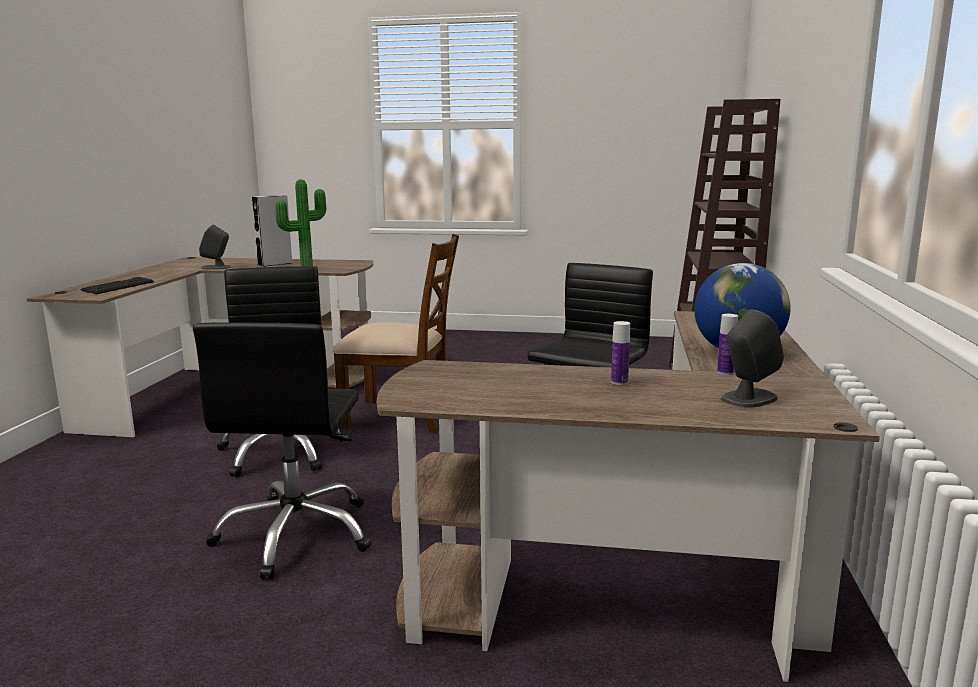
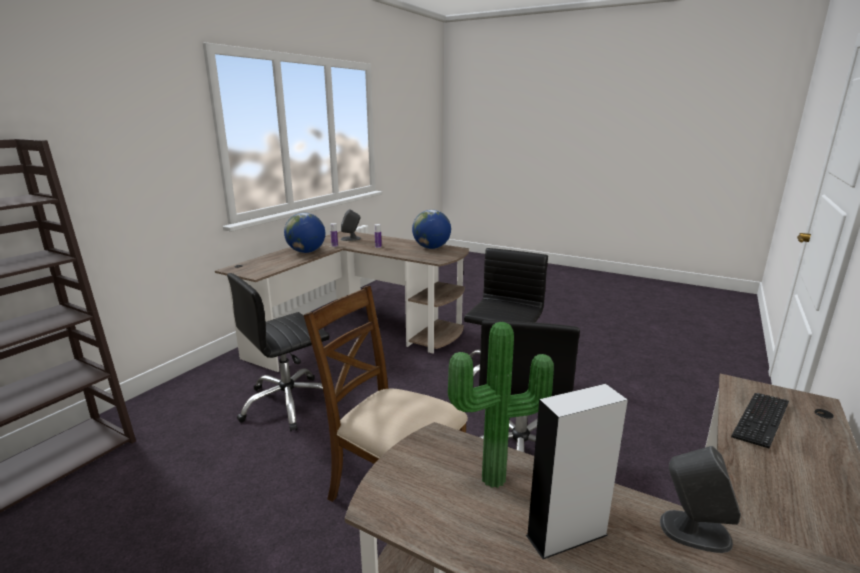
camera: 160 degrees left, 5 degrees up
(482, 396) = (431, 248): none -> globe

